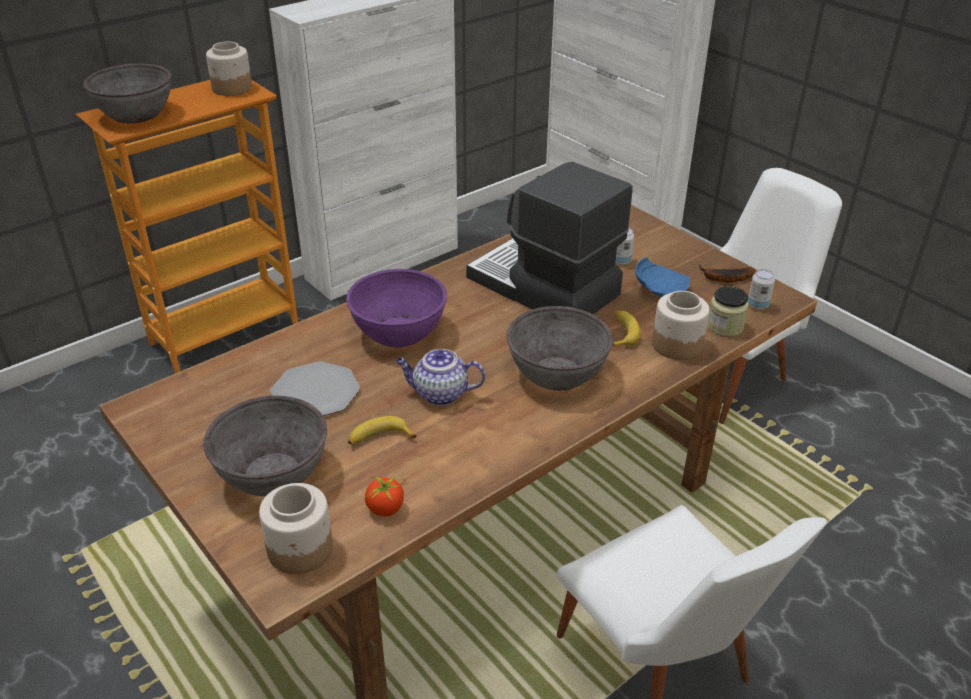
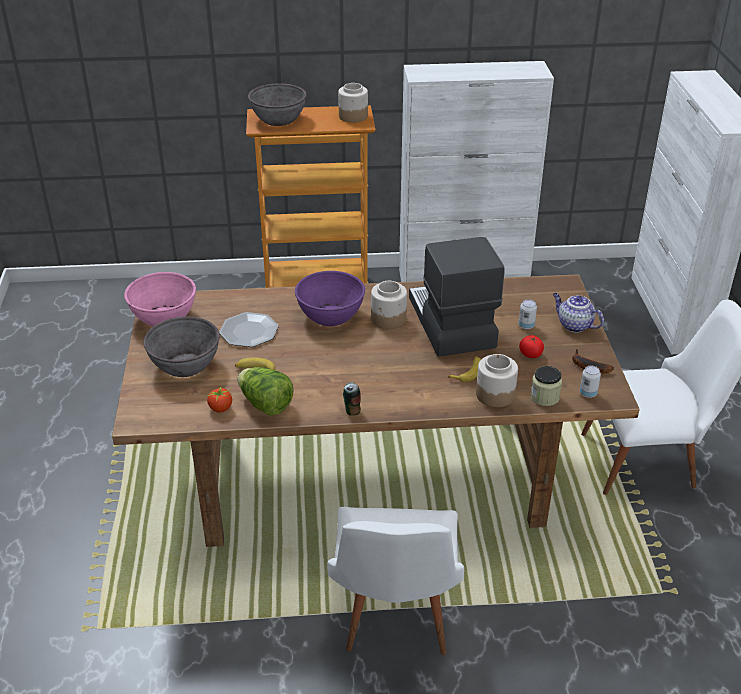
camera: 35 degrees right, 0 degrees up
(172, 422) = (164, 317): none -> pink bowl
(300, 549) = (161, 408): jar -> jar (388, 319)
(439, 394) = (314, 361): teapot -> teapot (574, 325)
(439, 475) = (265, 404): none -> lettuce
(550, 433) = (352, 410): none -> can
(556, 373) = (396, 379): grey bowl -> none
(659, 288) = (530, 354): blue plate -> tomato

